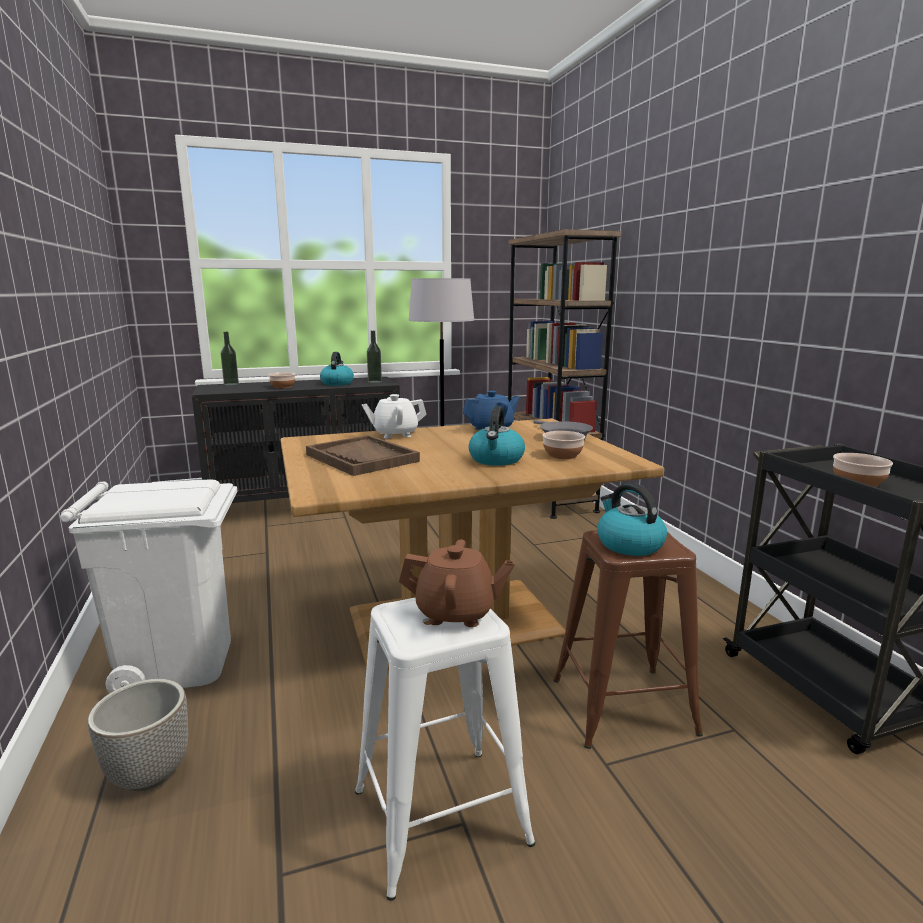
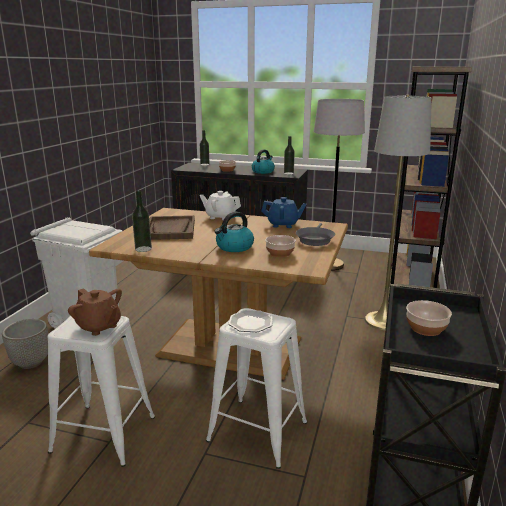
camera: 35 degrees right, 5 degrees up
(381, 486) = (143, 249): none -> bottle
(575, 538) = (383, 321): none -> grey floor lamp
(624, 706) = (258, 432): brown stool -> white stool
(628, 544) = (250, 323): kettle -> plate

